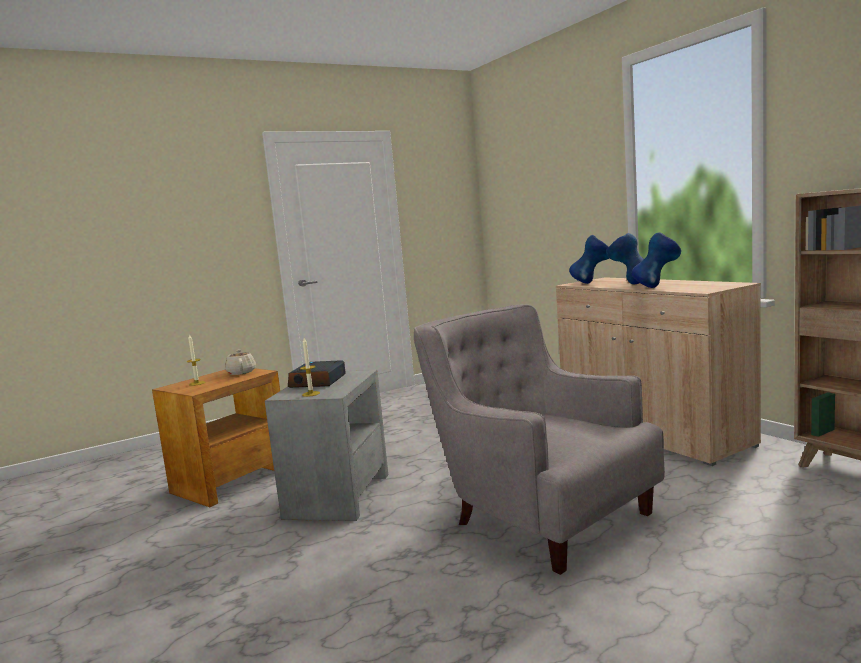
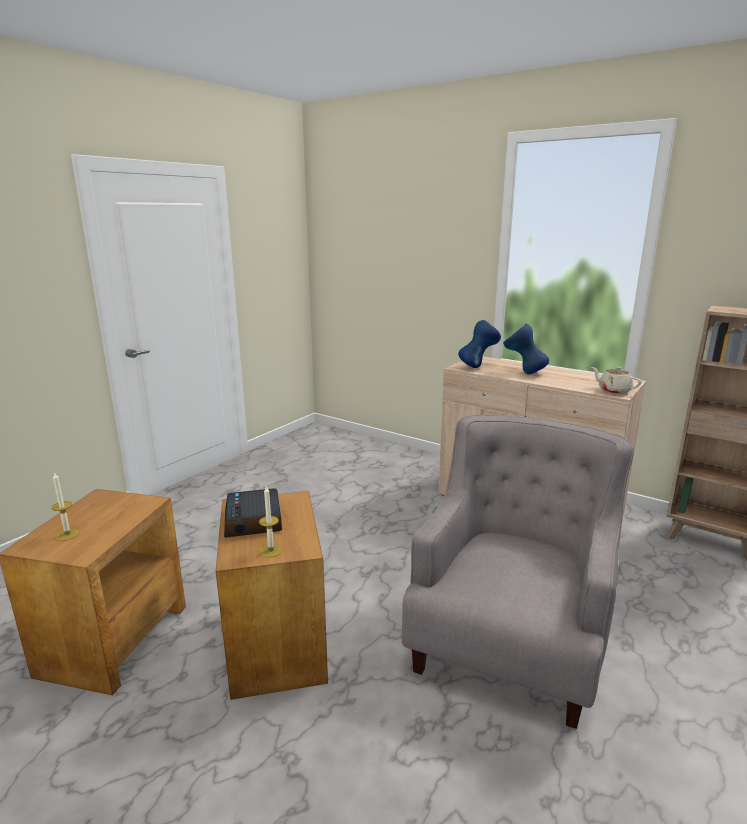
camera: 25 degrees left, 10 degrees up
(241, 372) = (118, 503): beige teapot -> beige teapot (613, 390)
(337, 496) = (276, 644): grey side table -> brown side table
(538, 514) = (511, 637): grey armchair -> grey armchair turned 90 degrees clockwise
(657, 287) = (560, 382): blue vase -> none

